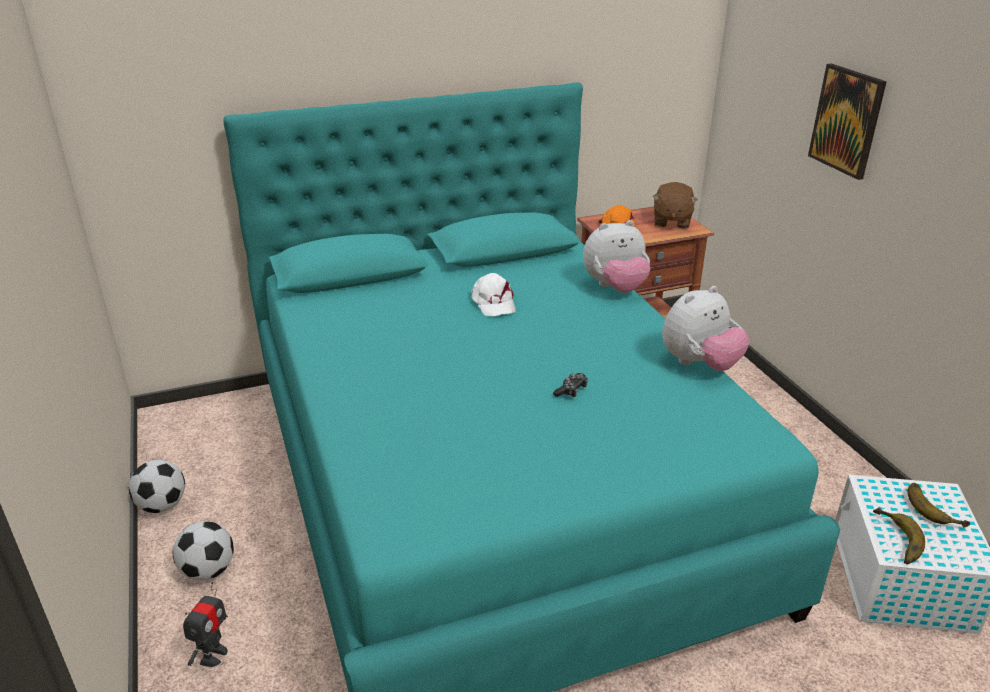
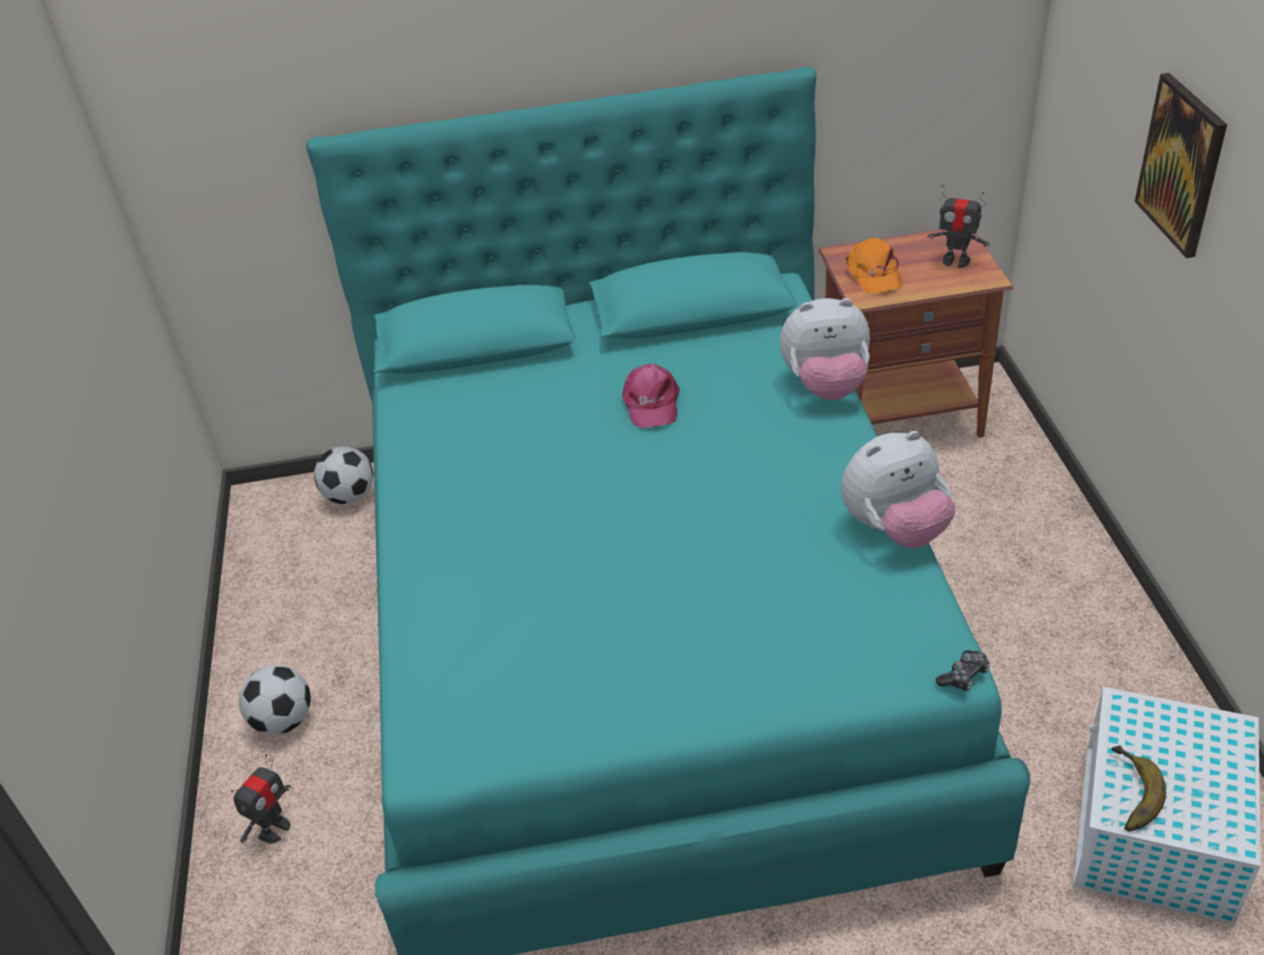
camera: 15 degrees right, 10 degrees up
(162, 505) = (243, 627): football -> football (350, 496)
(493, 302) = (651, 403): white cap -> pink cap
(571, 390) = (708, 559): game controller -> game controller (964, 676)
(671, 221) = (956, 261): brown plush toy -> toy robot
(934, 507) = (1206, 751): banana -> none

